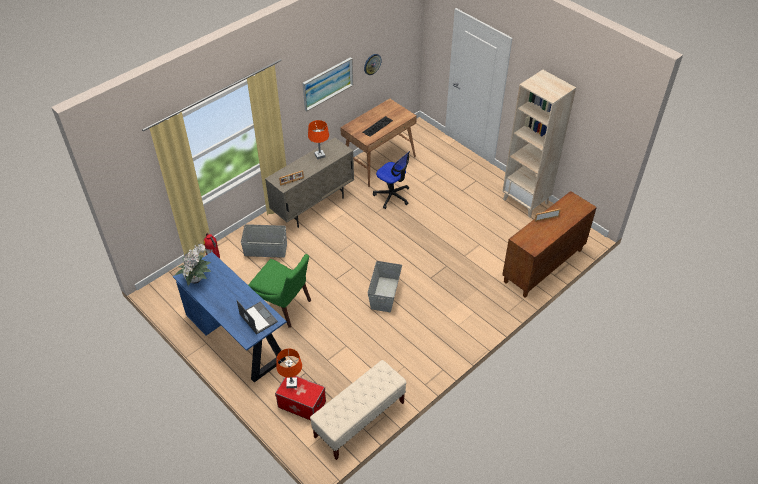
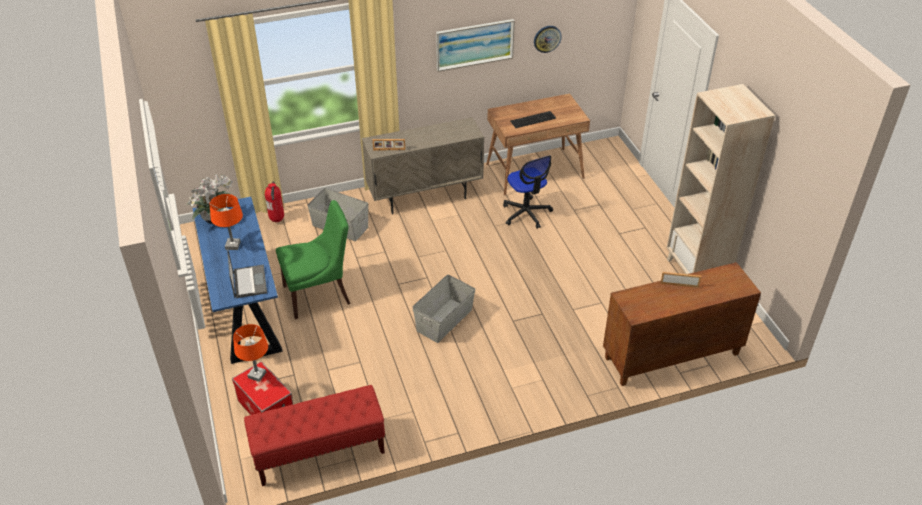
camera: 25 degrees right, 5 degrees down
(284, 306) = (319, 294): green chair -> green chair turned 75 degrees counterclockwise
(319, 155) = (440, 131): orange table lamp -> orange table lamp (232, 245)
(359, 420) = (319, 452): beige bench -> red bench

